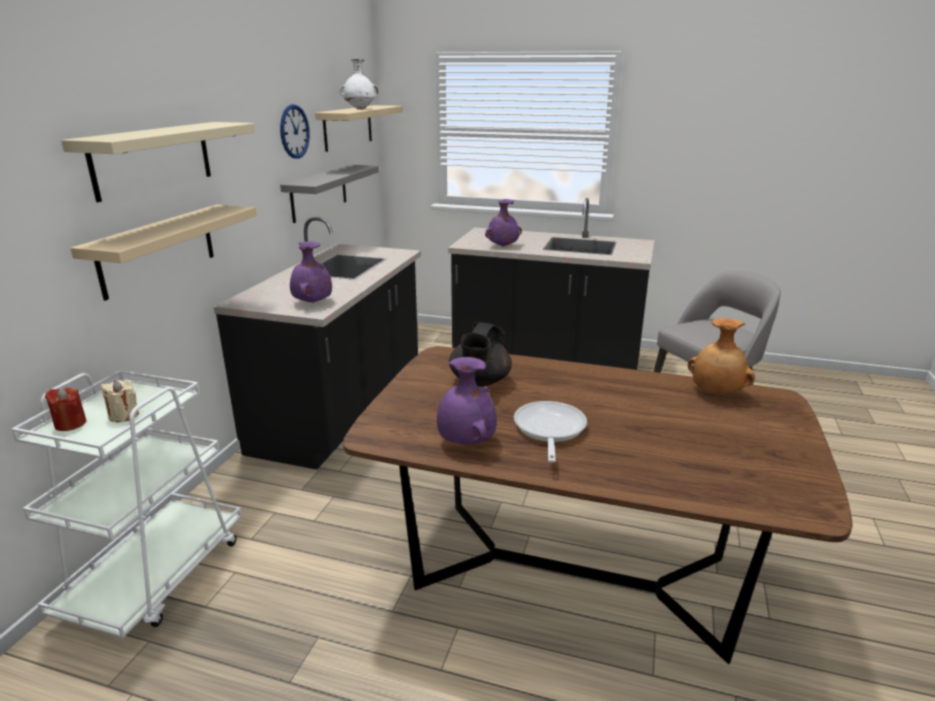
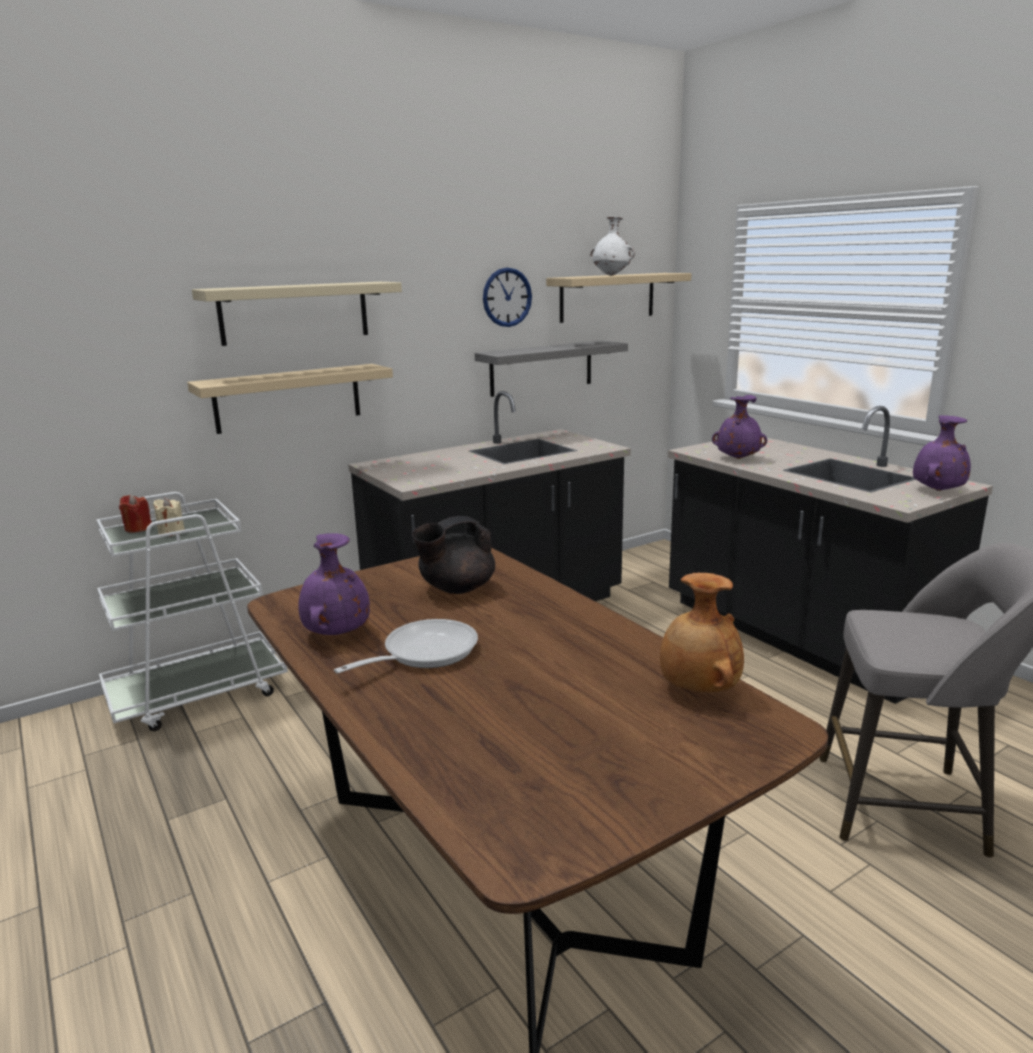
camera: 40 degrees right, 5 degrees down
(312, 302) = (424, 476): purple vase -> purple vase (936, 490)

